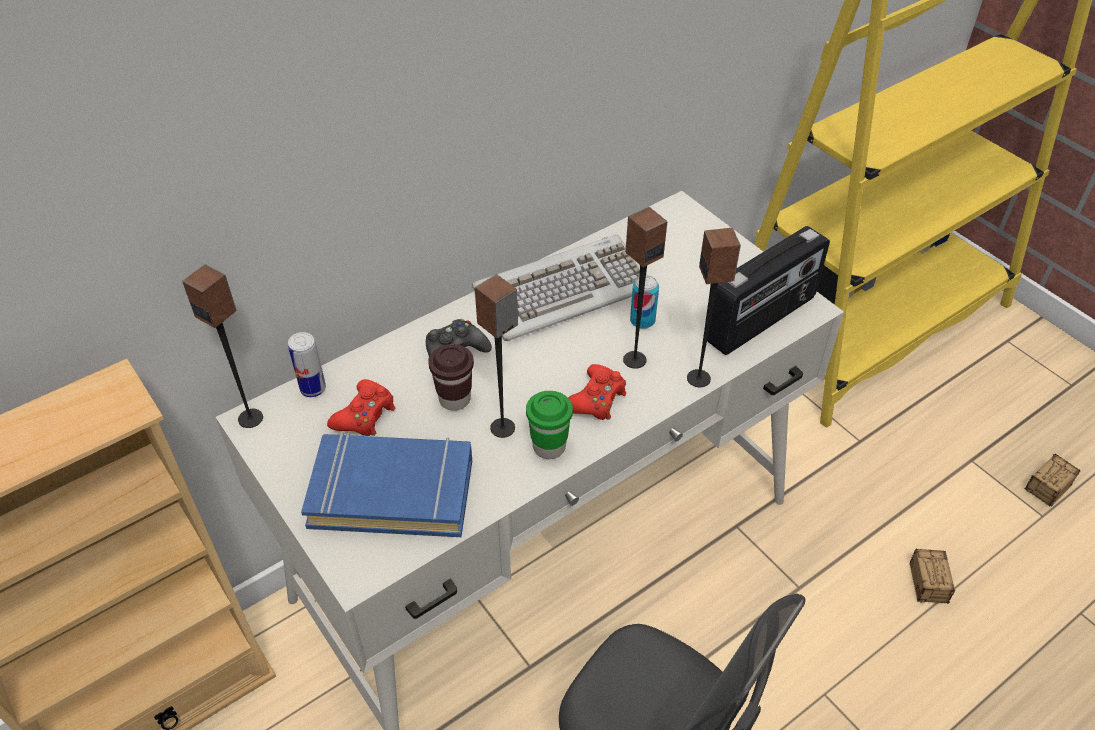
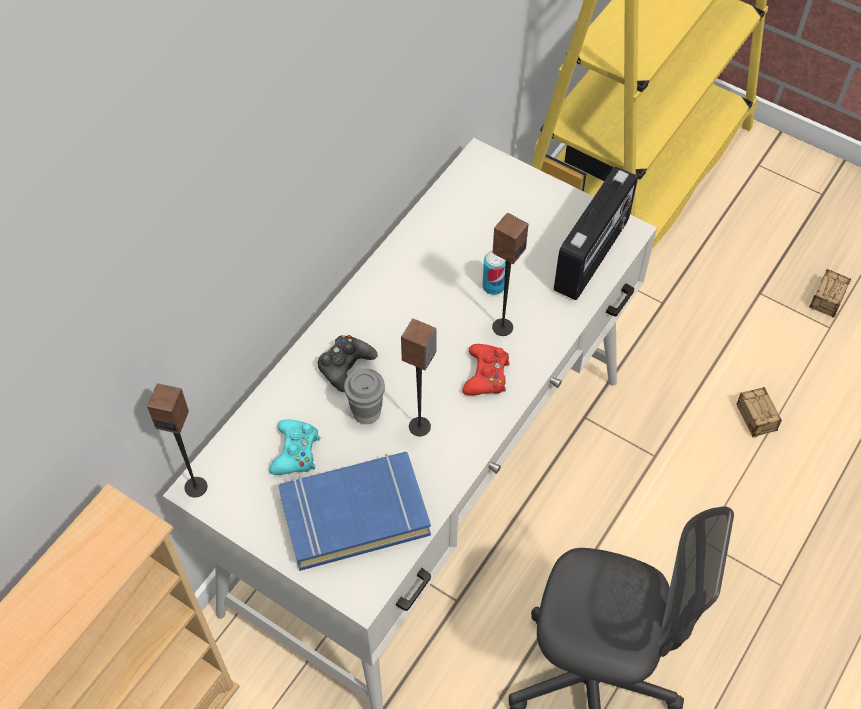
camera: 20 degrees left, 10 degrees up
(313, 388) = (236, 441): can -> none
(365, 415) = (296, 452): red game controller -> turquoise game controller
(454, 399) = (366, 412): brown cup -> grey cup
(549, 447) = (466, 432): green cup -> none
(563, 291) = (412, 276): keyboard -> none
(699, 378) = (562, 329): speaker -> none

